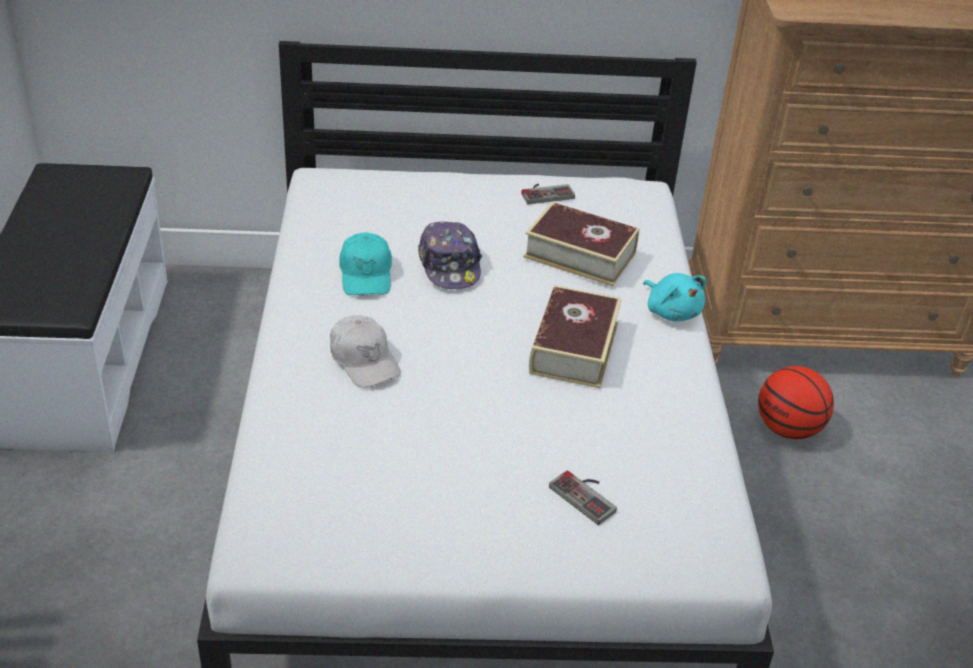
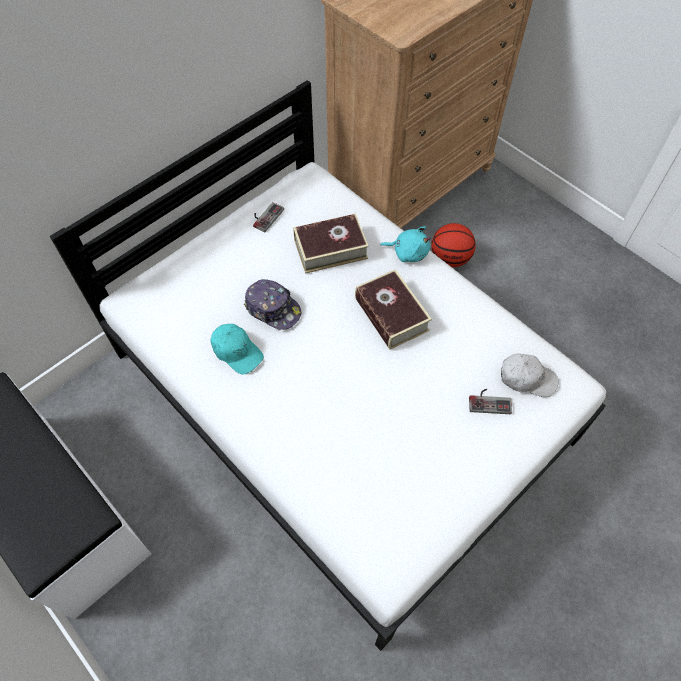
camera: 40 degrees left, 20 degrees up
(364, 360) = (303, 411): white cap -> white cap (526, 378)

